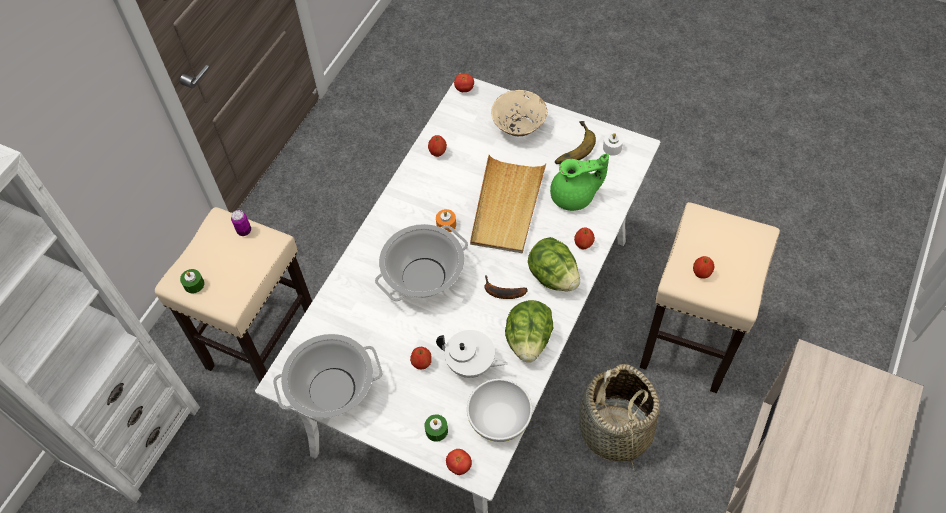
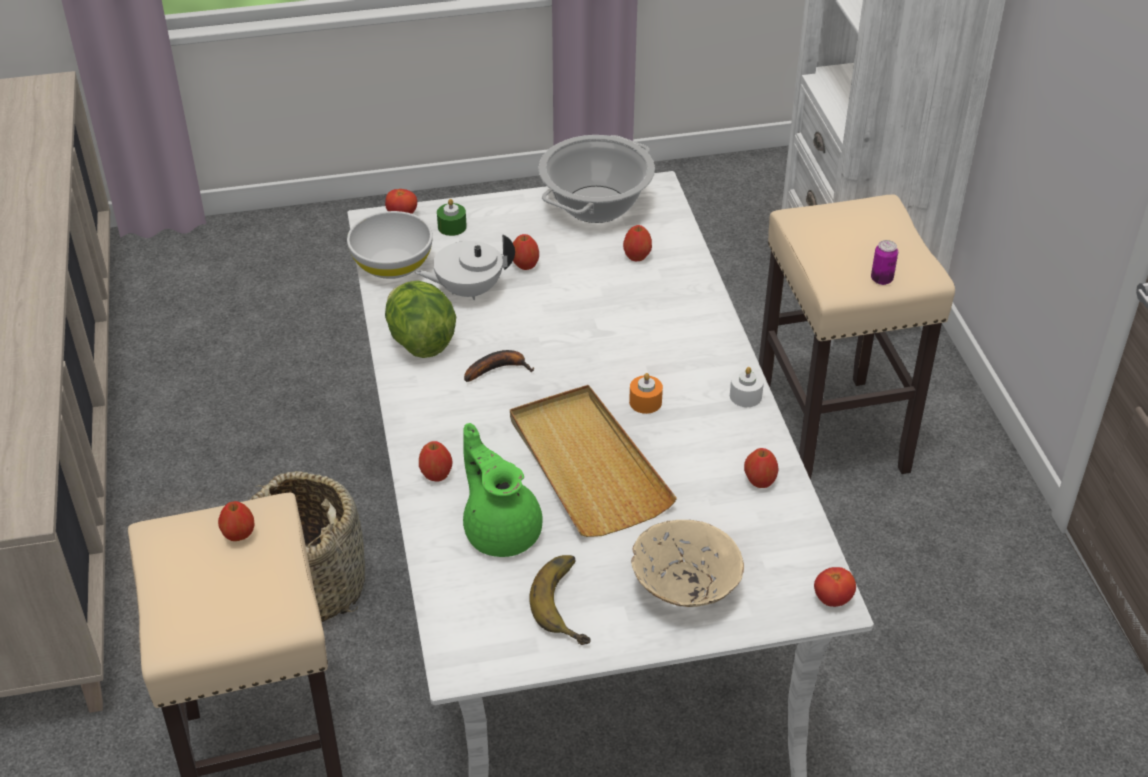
camera: 140 degrees right, 15 degrees down
(194, 284) = (859, 212): green candle -> none
(353, 327) = (637, 257): none -> apple
(424, 276) = (611, 337): cooking pot -> none
(553, 276) = (446, 417): lettuce -> none
(574, 196) = (501, 530): green teapot -> green teapot turned 105 degrees clockwise
(612, 148) = (503, 637): white candle -> white candle (745, 396)

